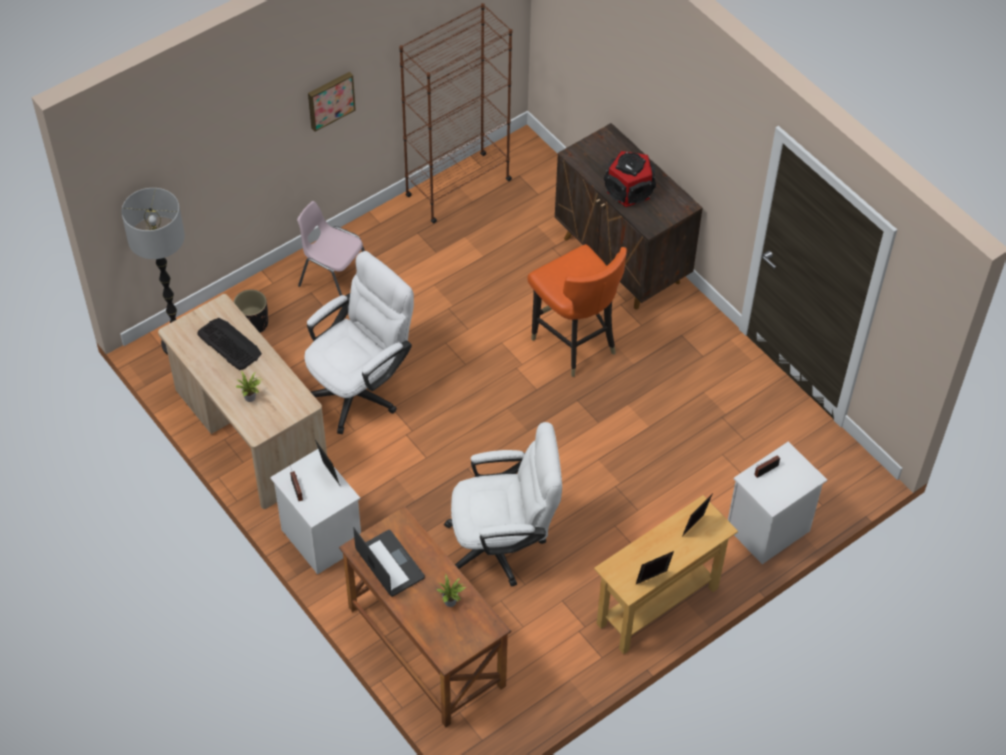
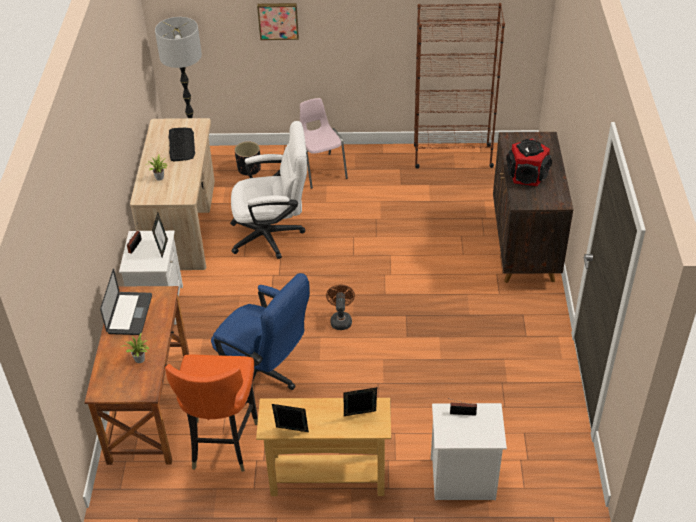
camera: 40 degrees right, 10 degrees down
(330, 100) = (353, 24): picture -> picture (278, 20)
(503, 545) = (264, 375): white office chair -> blue office chair
(520, 442) = (341, 319): none -> brown fan
(574, 343) = (439, 280): orange chair -> orange chair (222, 443)

